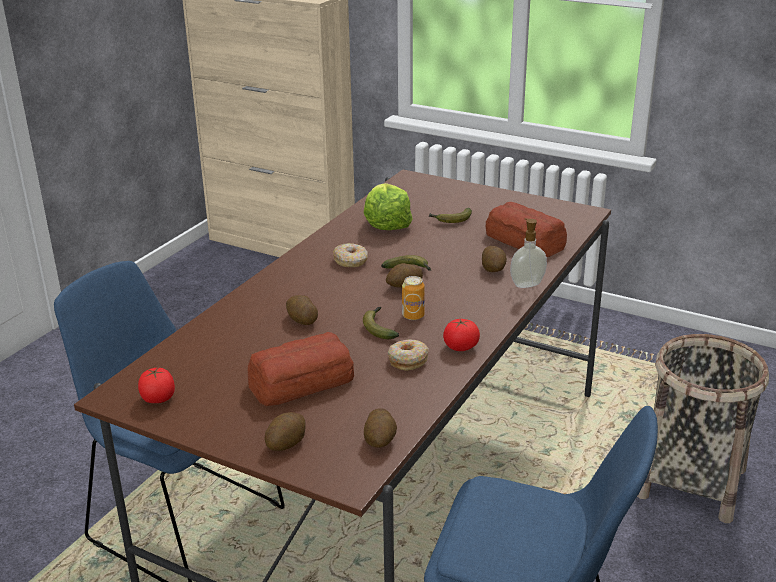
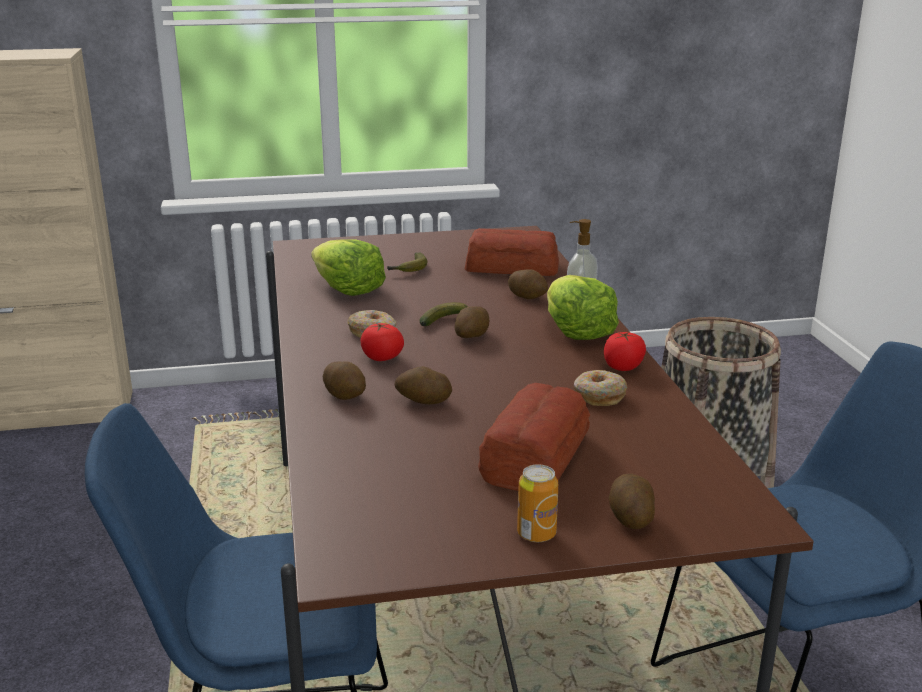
camera: 40 degrees left, 5 degrees down
(158, 398) = (403, 543): tomato -> tomato (382, 358)
(379, 327) = (517, 379): banana -> none
(380, 440) = (710, 473): potato -> potato (345, 395)
(413, 316) = (529, 357): can -> can (536, 534)
(479, 308) = (577, 331): none -> lettuce

